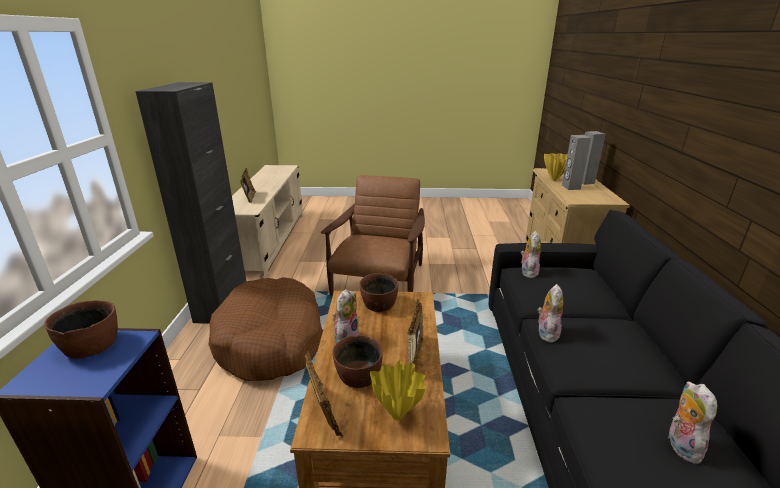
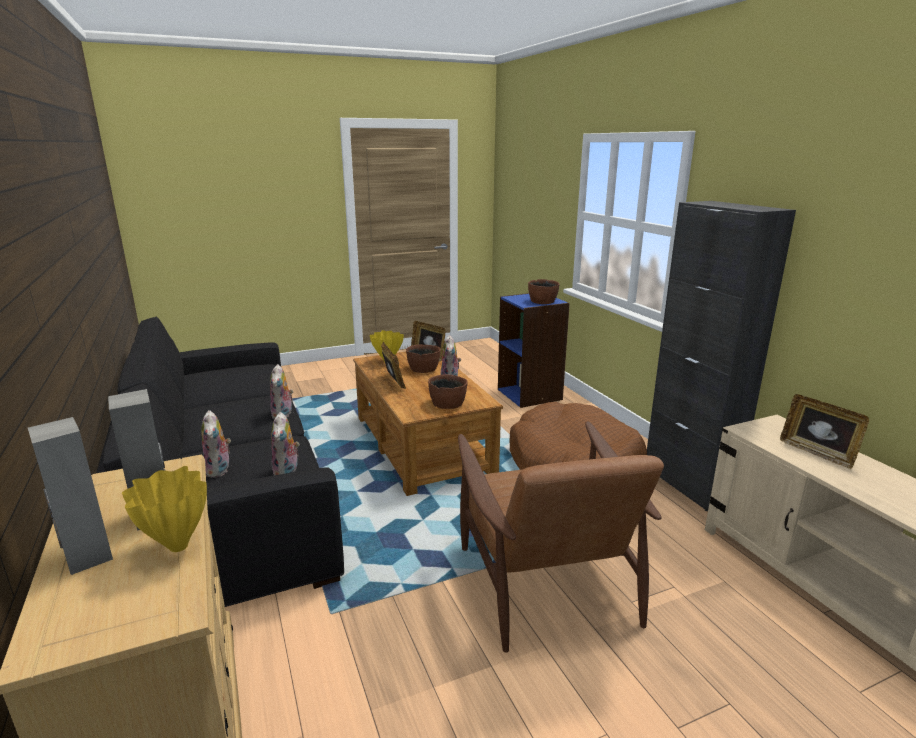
camera: 155 degrees right, 5 degrees down
(680, 445) = (220, 379): plush toy -> plush toy (220, 470)

